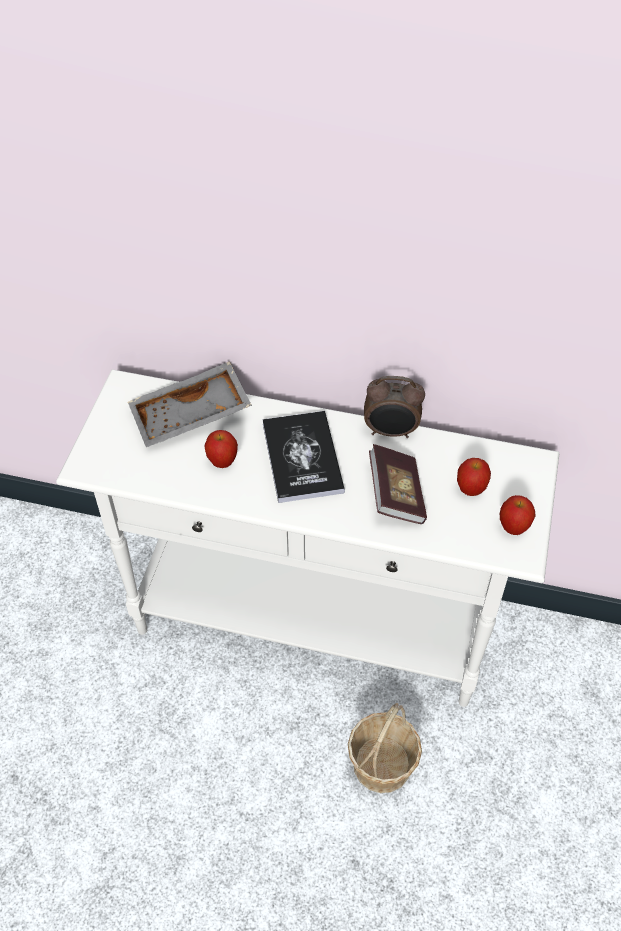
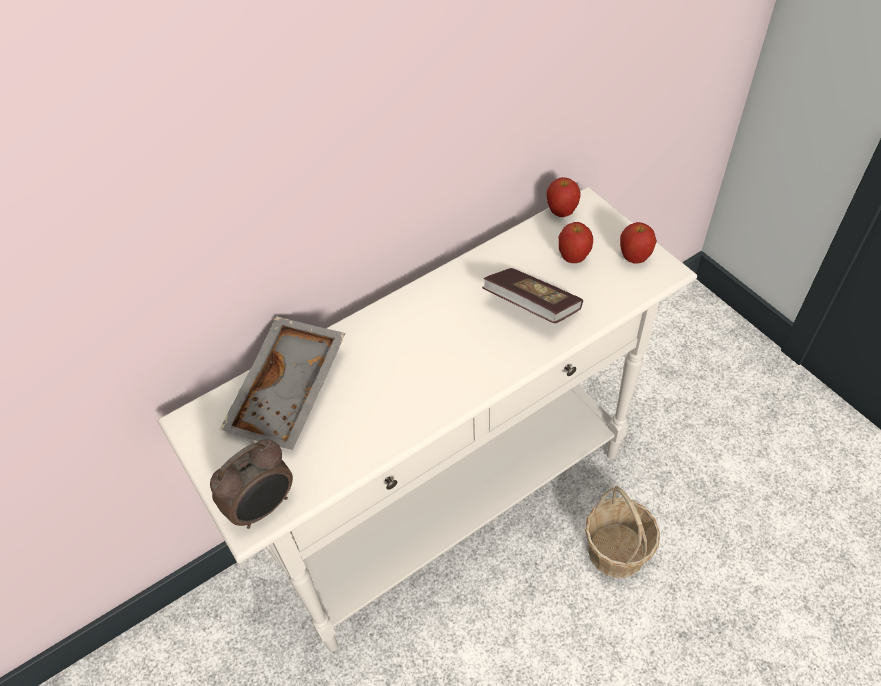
camera: 45 degrees left, 0 degrees up
(222, 462) = (369, 403): apple -> apple (561, 212)
(302, 457) = (427, 342): book -> none
(391, 432) = (464, 267): alarm clock -> alarm clock (264, 507)

